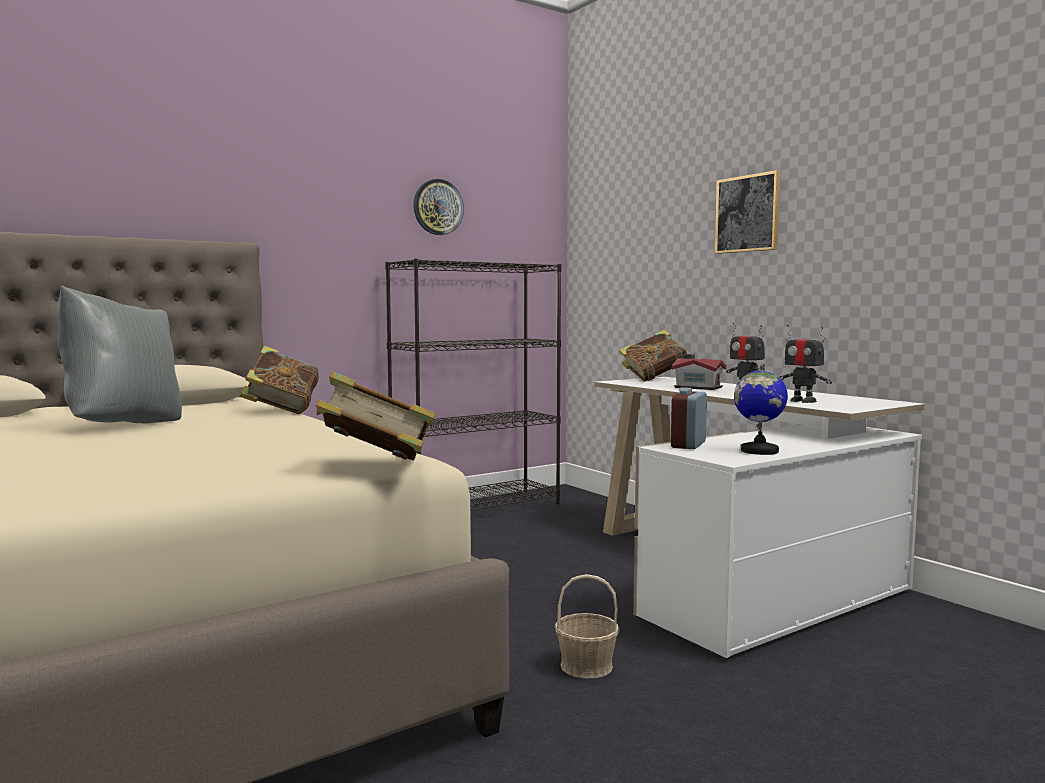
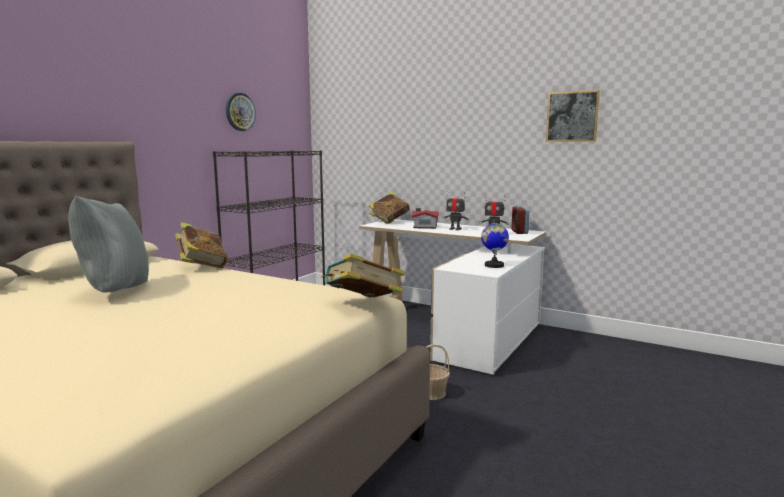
camera: 25 degrees left, 5 degrees up
(688, 445) = (456, 265): alarm clock -> alarm clock (519, 232)
(748, 214) = (443, 126): picture -> picture (572, 116)

